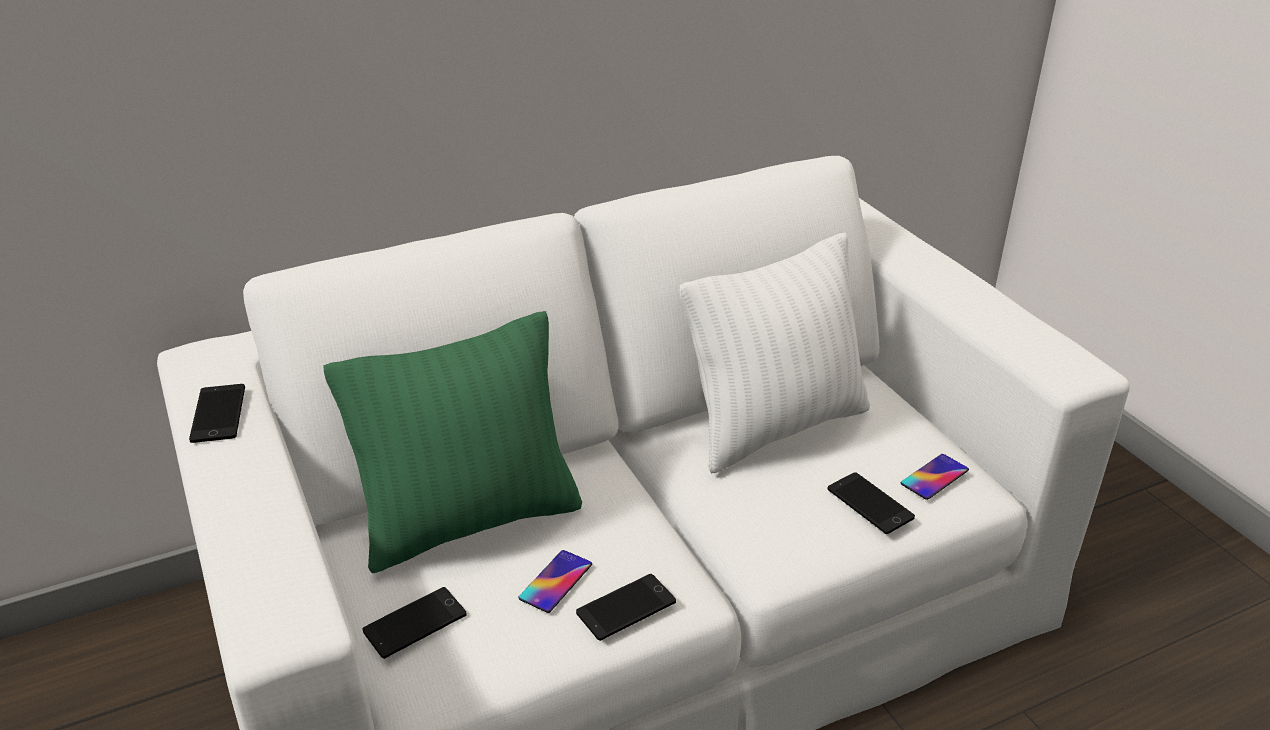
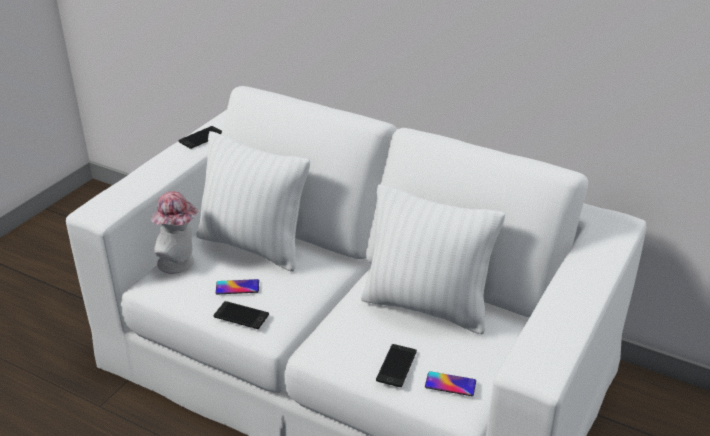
camera: 55 degrees right, 0 degrees up
(415, 623) = (180, 263): phone -> hat
(470, 521) = (253, 246): green pillow -> white pillow

